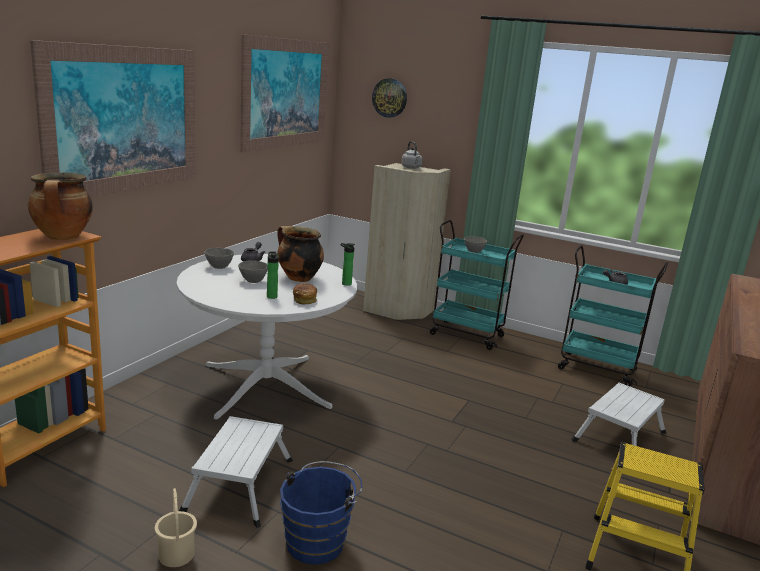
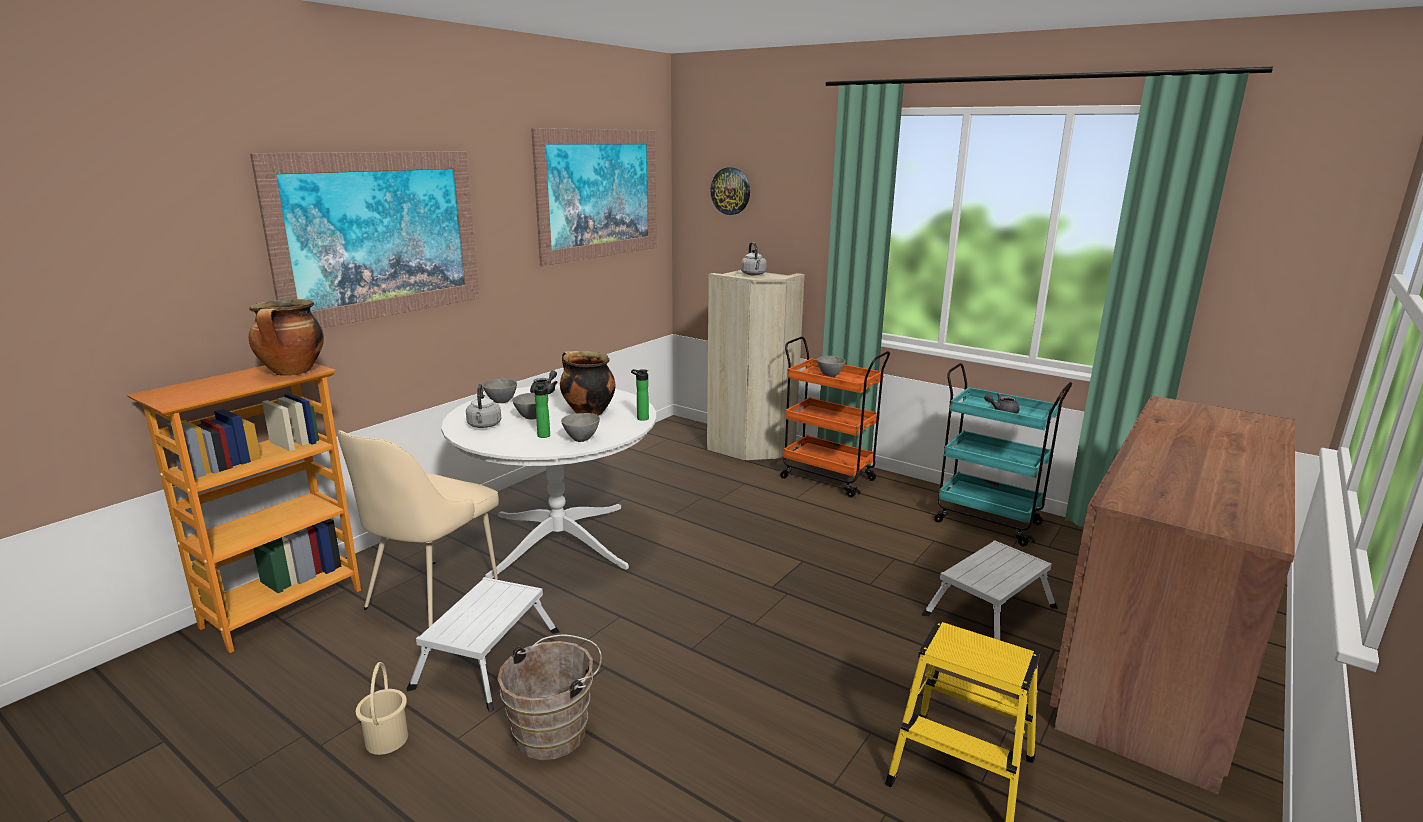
camera: 10 degrees right, 0 degrees up
(172, 432) = (432, 595): none -> beige chair
(216, 287) = (484, 426): none -> grey kettle
(305, 300) = (581, 439): bread -> grey bowl
(318, 540) = (556, 731): blue bucket -> brown bucket
(467, 335) = (828, 479): turquoise cart -> orange cart

